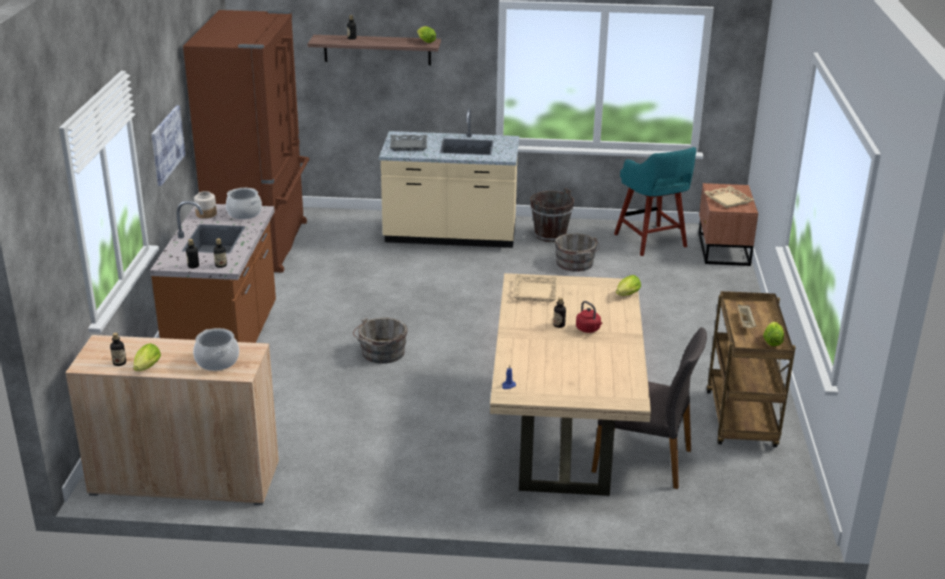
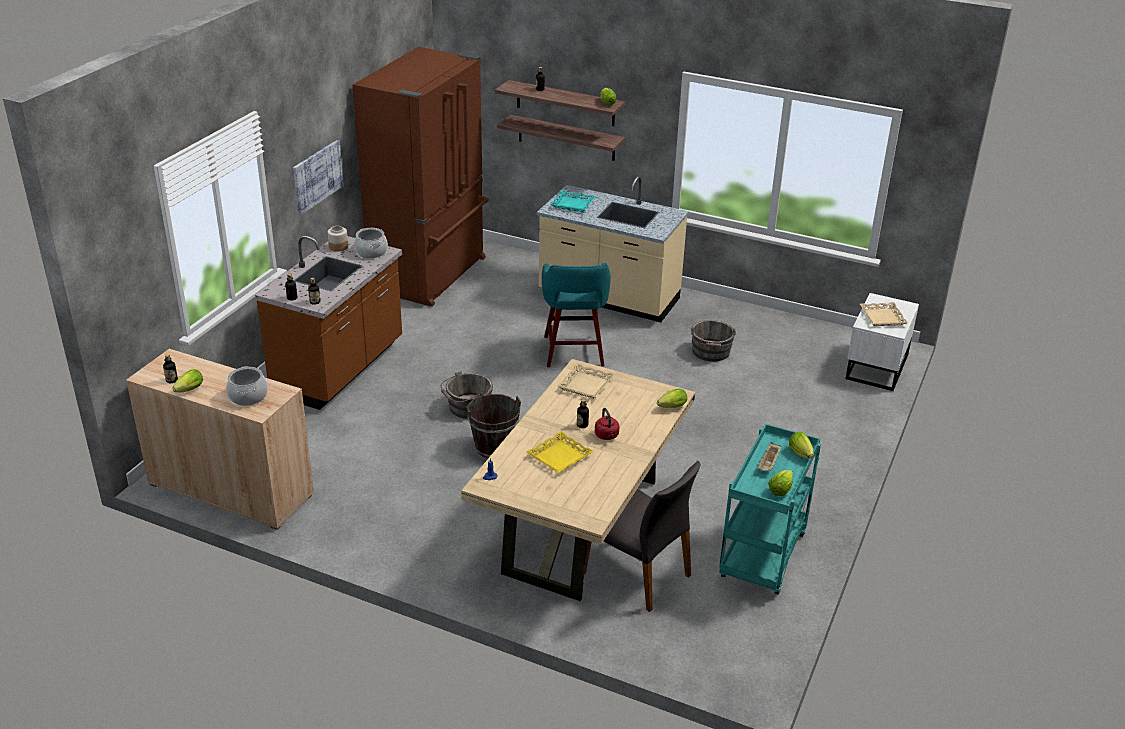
camera: 20 degrees right, 5 degrees up
(380, 85) = (566, 138): none -> shelf
(408, 146) = (572, 204): grey tray -> turquoise tray
(550, 235) = (707, 316): brown bucket -> brown bucket (494, 448)
(560, 355) = (559, 457): none -> yellow tray
(651, 241) = (806, 343): turquoise stool -> turquoise stool (573, 352)
(722, 250) = (875, 367): brown nightstand -> white nightstand
(742, 421) = (763, 558): brown cart -> turquoise cart
(766, 310) = (801, 455): none -> lettuce

